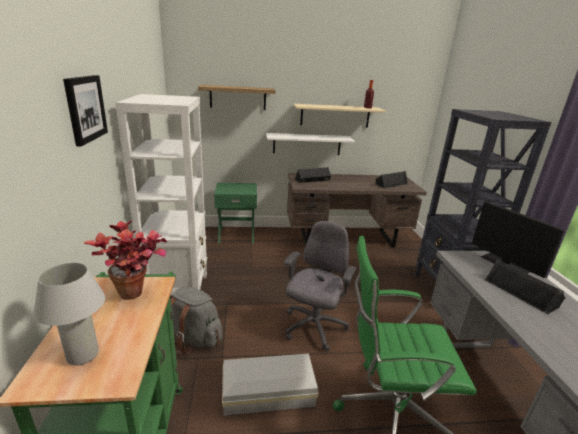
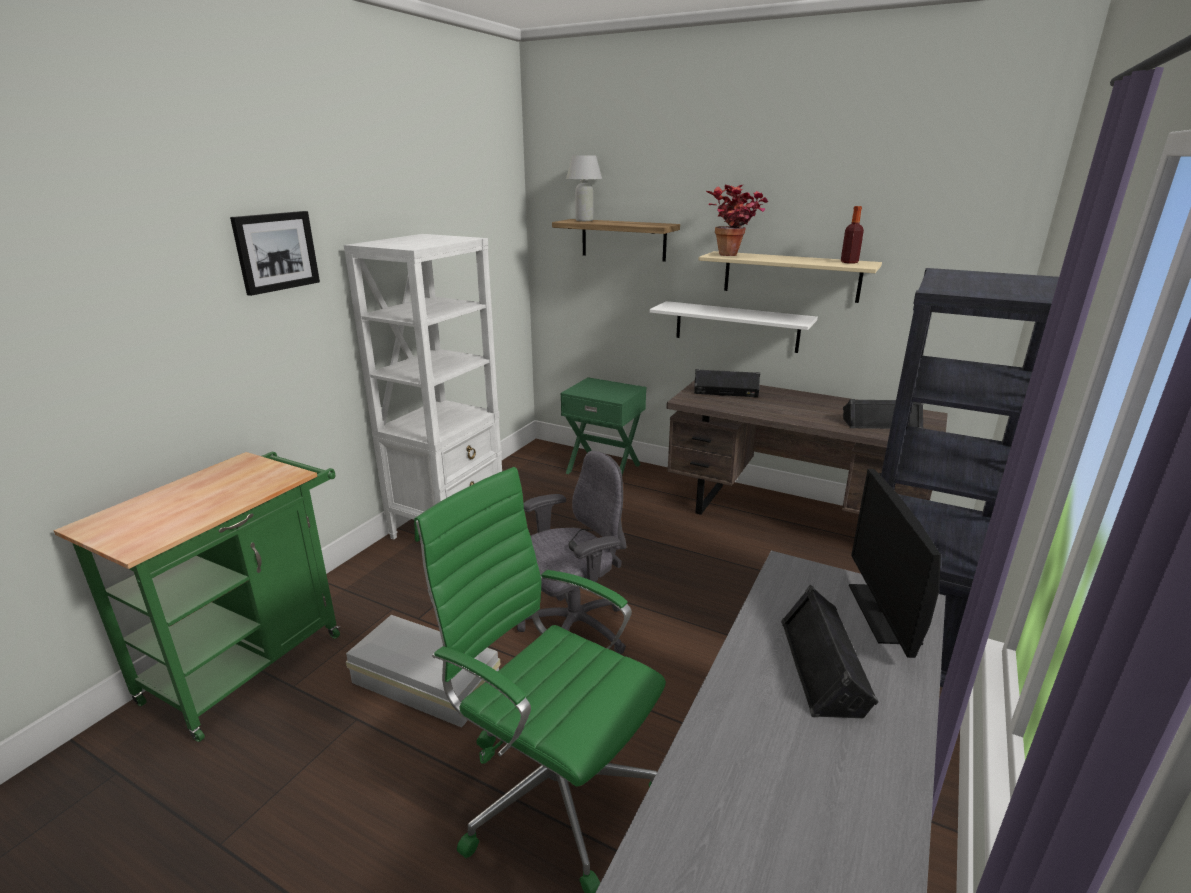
camera: 35 degrees right, 0 degrees up
(83, 355) = (144, 517): white table lamp -> white table lamp (584, 220)
(138, 296) = (256, 481): potted plant -> potted plant (733, 256)
(194, 338) = (411, 585): grey backpack -> none

